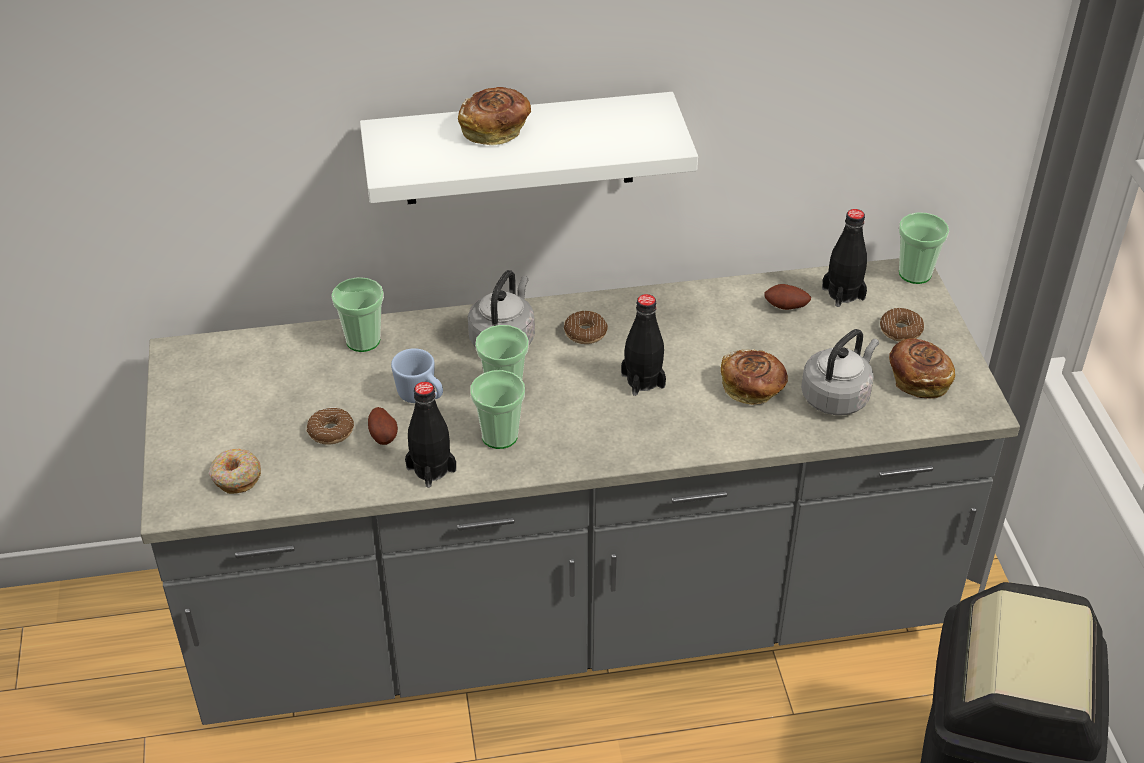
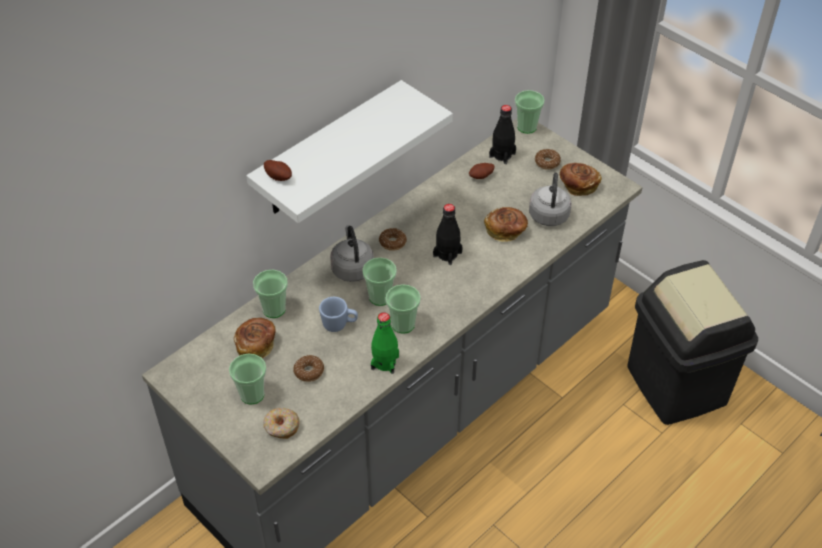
camera: 35 degrees left, 5 degrees up
(241, 423) = (252, 394): none -> cup
(384, 436) = (341, 358): potato -> potato (279, 176)
(431, 469) = (385, 362): black bottle -> green bottle
(495, 130) = (331, 146): bread -> bread (256, 345)

